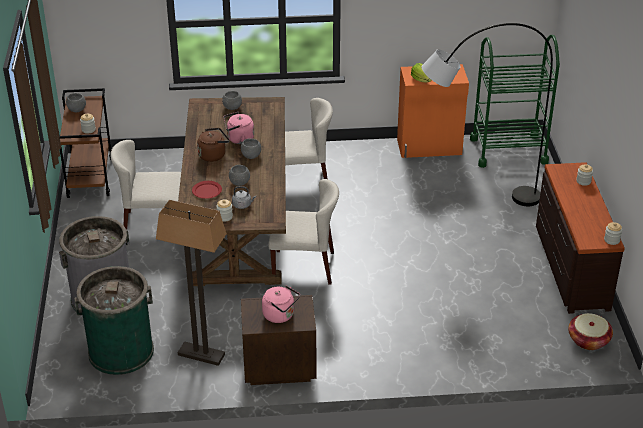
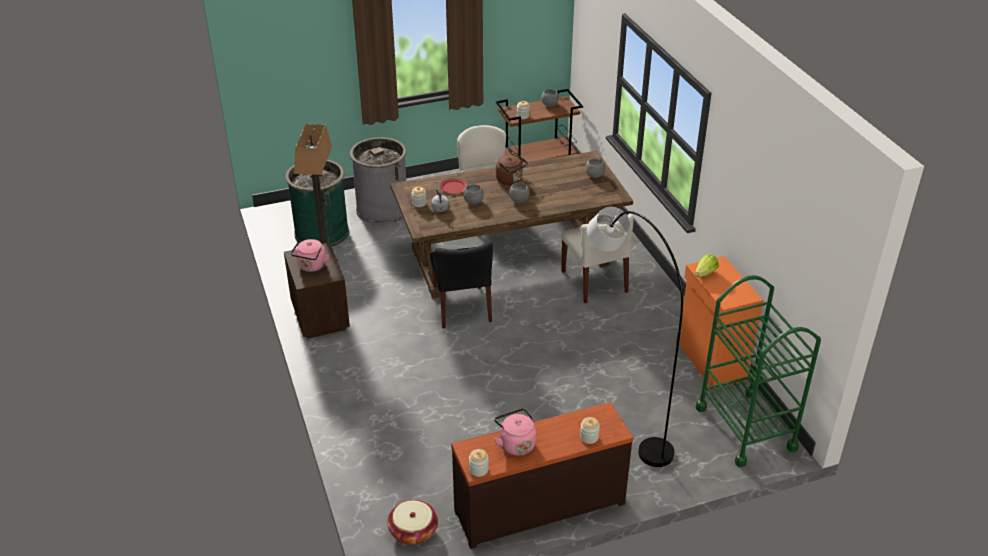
camera: 75 degrees right, 0 degrees up
(239, 139) = (543, 188): pink kettle -> pink kettle (515, 443)
(304, 266) = (462, 307): beige chair -> black chair

